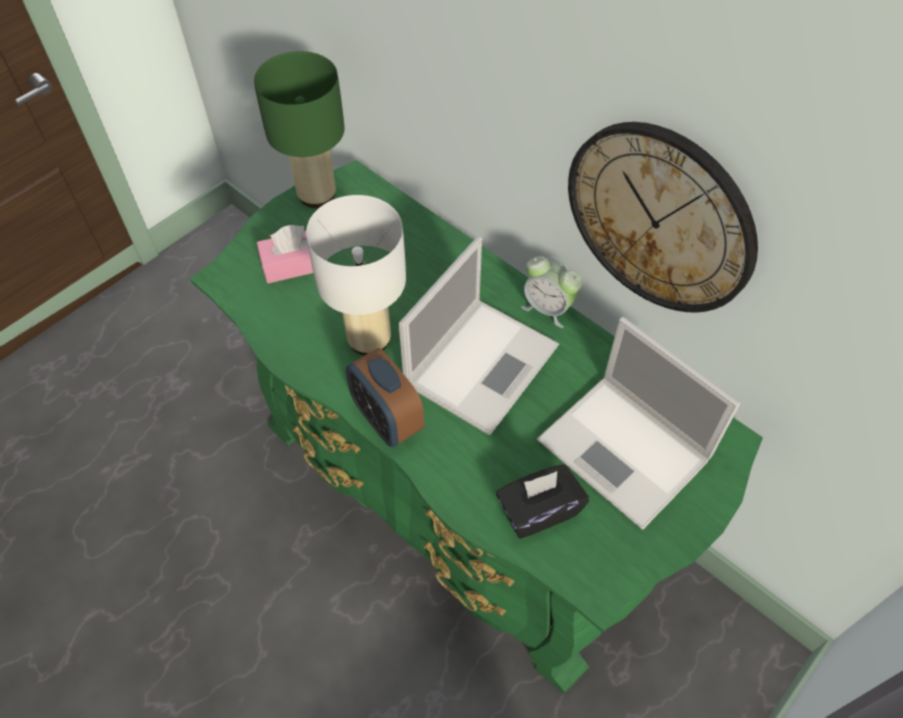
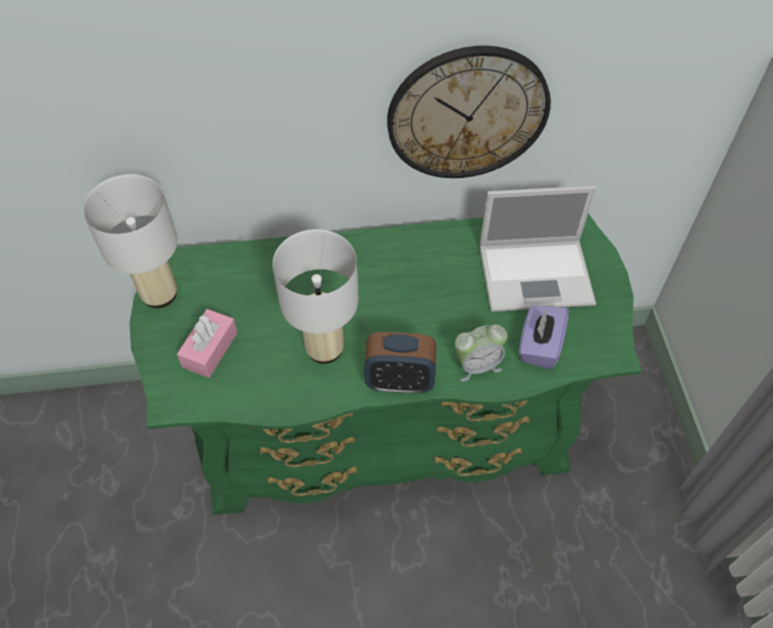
camera: 50 degrees left, 0 degrees up
(316, 196) = (160, 295): green table lamp -> white table lamp
(483, 362) = (406, 299): laptop -> none
(538, 510) = (539, 346): black tissue box -> purple tissue box
(548, 308) = (399, 236): alarm clock -> alarm clock (477, 365)

